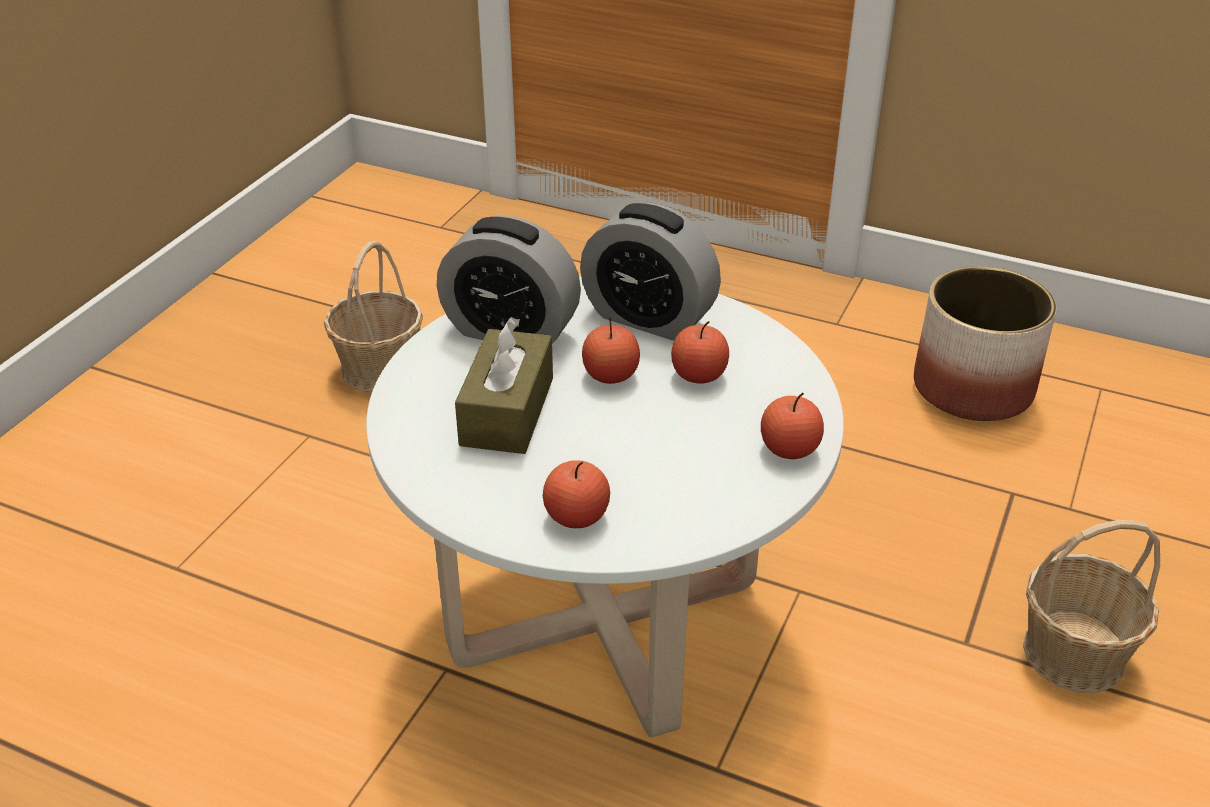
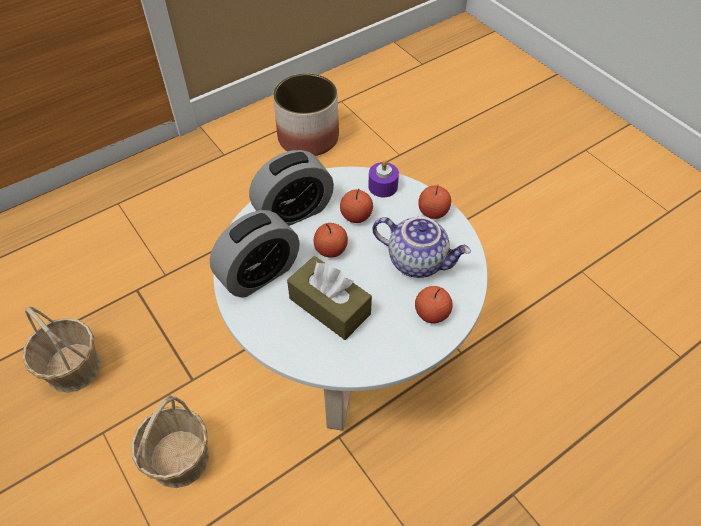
camera: 60 degrees left, 15 degrees up
(670, 467) = (418, 260): none -> teapot
(787, 379) = (383, 186): none -> purple candle
(1075, 654) = (472, 202): basket -> basket (180, 458)

